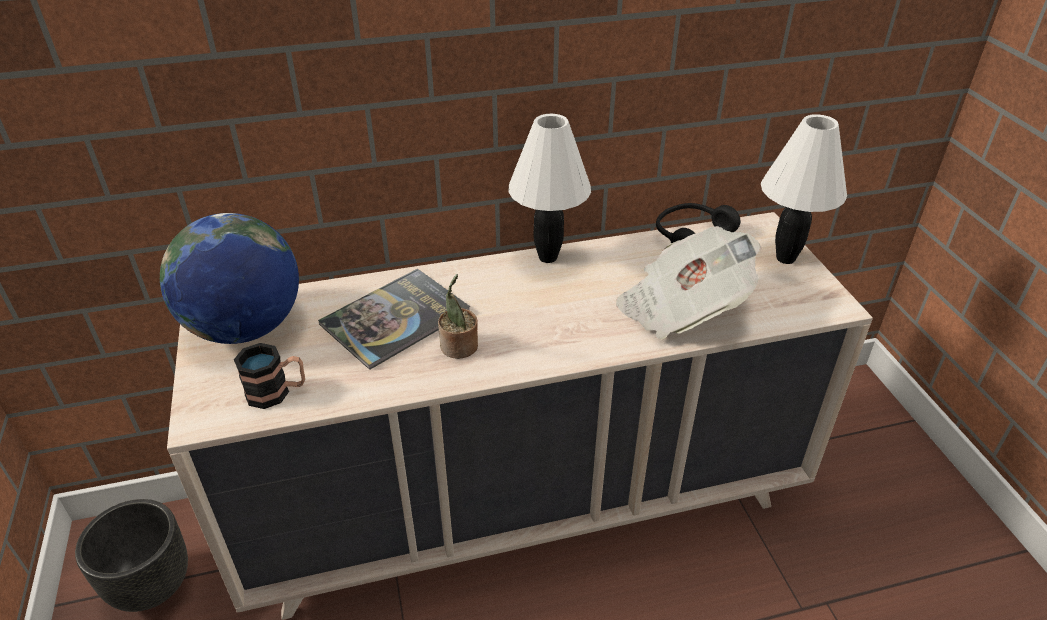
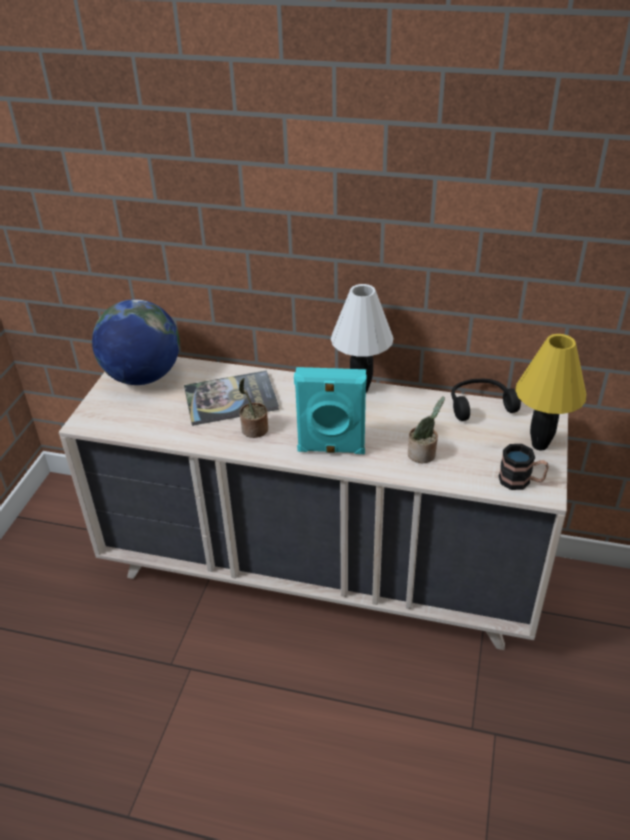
camera: 30 degrees right, 0 degrees up
(151, 586) = (70, 527): black planter -> none
(277, 392) = (132, 421): mug -> mug (521, 481)
(574, 338) = (331, 449): none -> turquoise speaker
(682, 308) = (423, 454): newspaper -> potted plant
(784, 258) = (539, 444): white table lamp -> yellow table lamp

